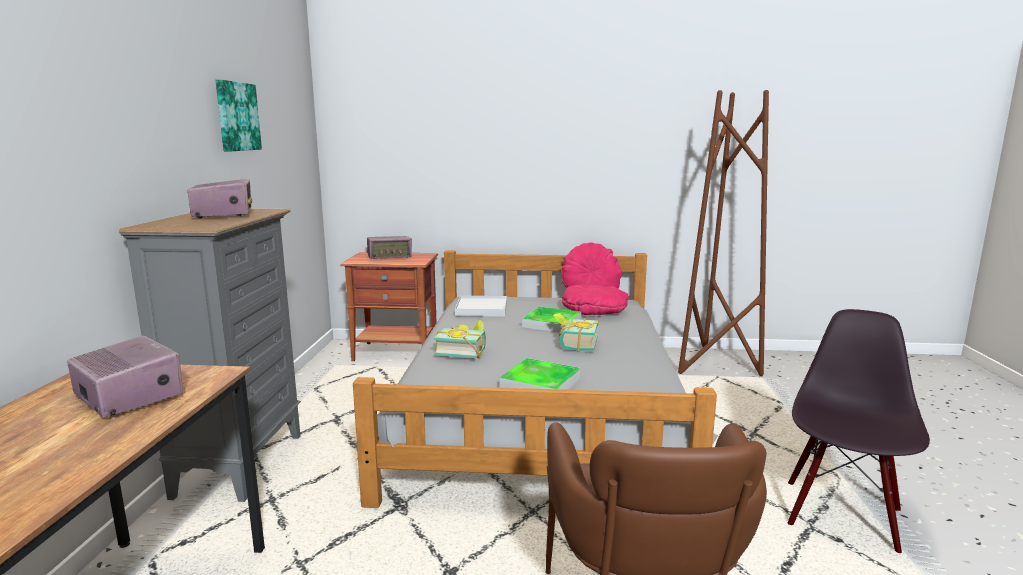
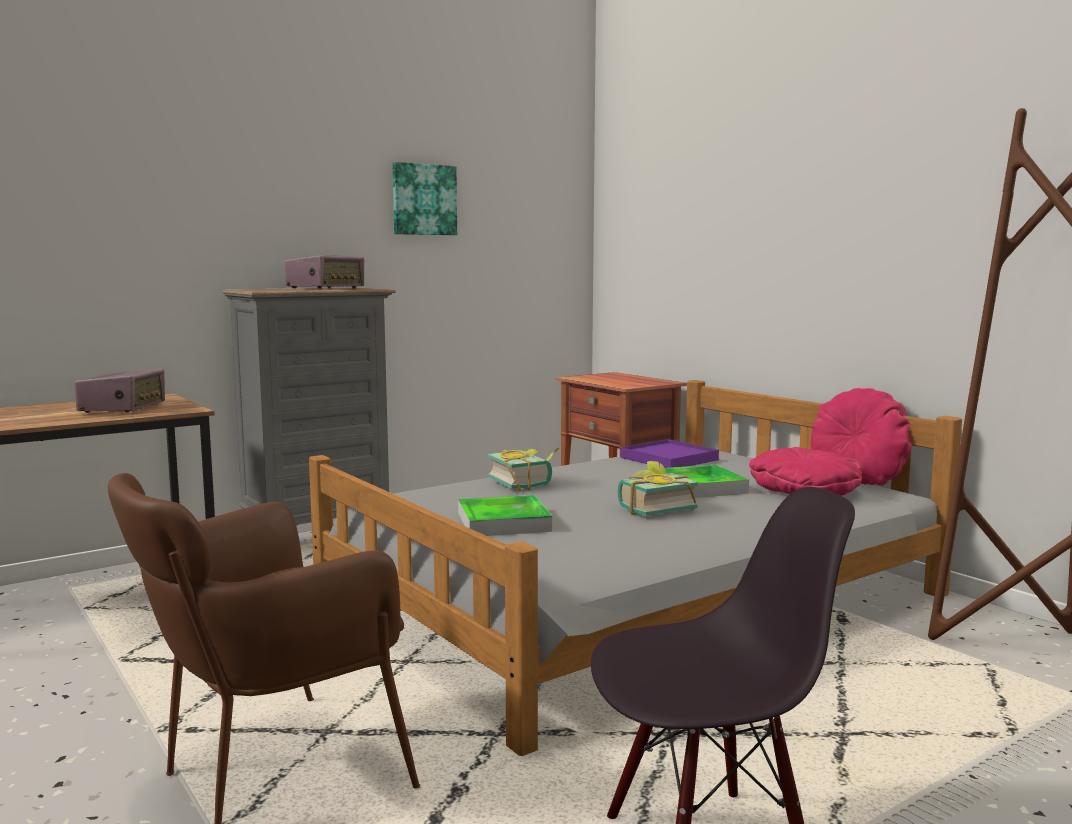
camera: 50 degrees right, 5 degrees down
(390, 256) = (623, 378): radio -> none
(482, 309) = (669, 459): white tray -> purple tray

